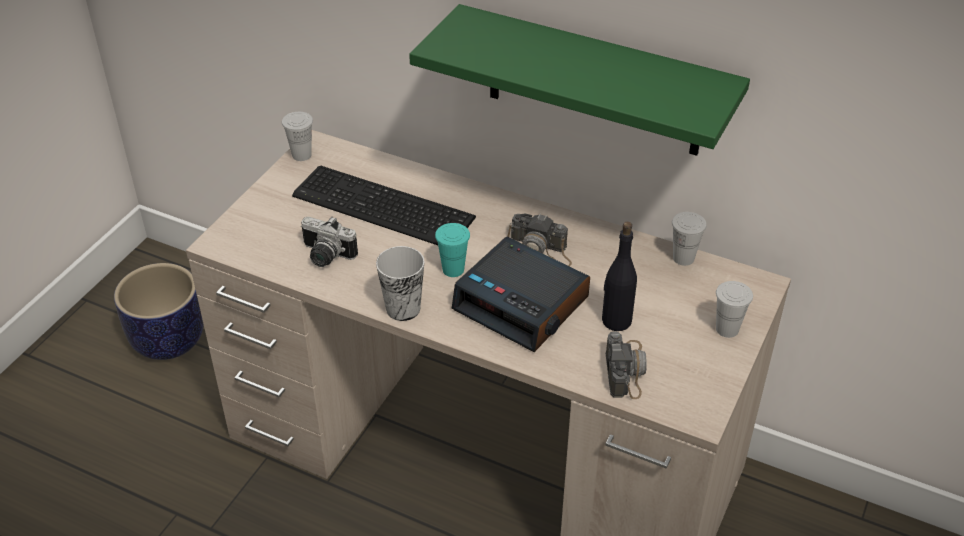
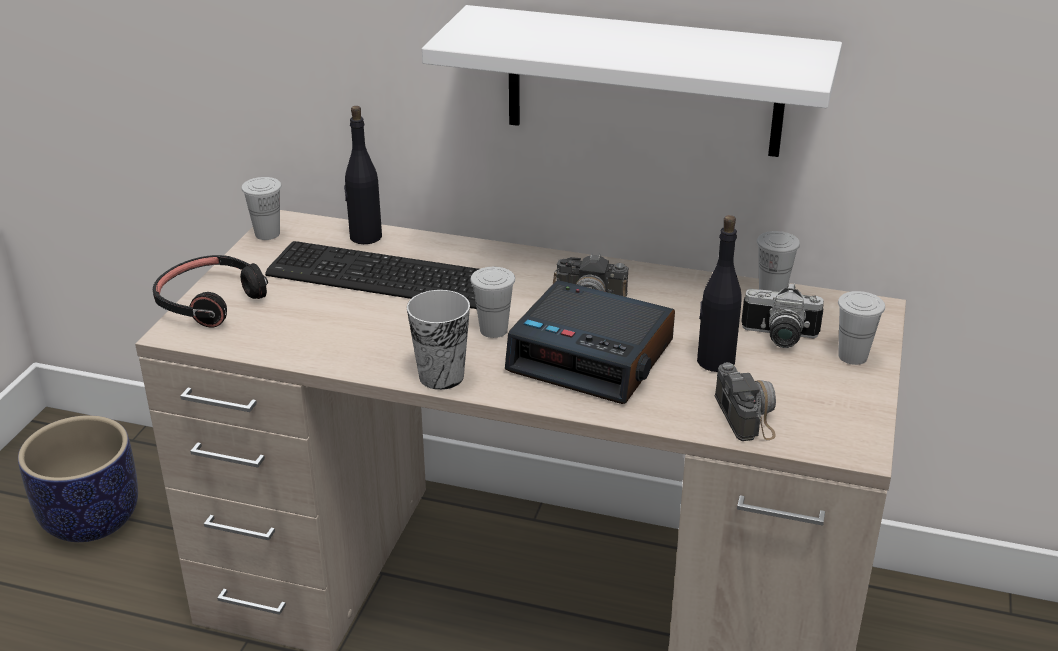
camera: 10 degrees left, 10 degrees down
(247, 216) = (210, 301): none -> black headphones
(325, 256) = (324, 332): camera -> camera (779, 338)
(376, 166) = (365, 237): none -> black bottle
(453, 269) = (493, 330): turquoise cup -> white cup
(594, 82) = (644, 82): green shelf -> white shelf

